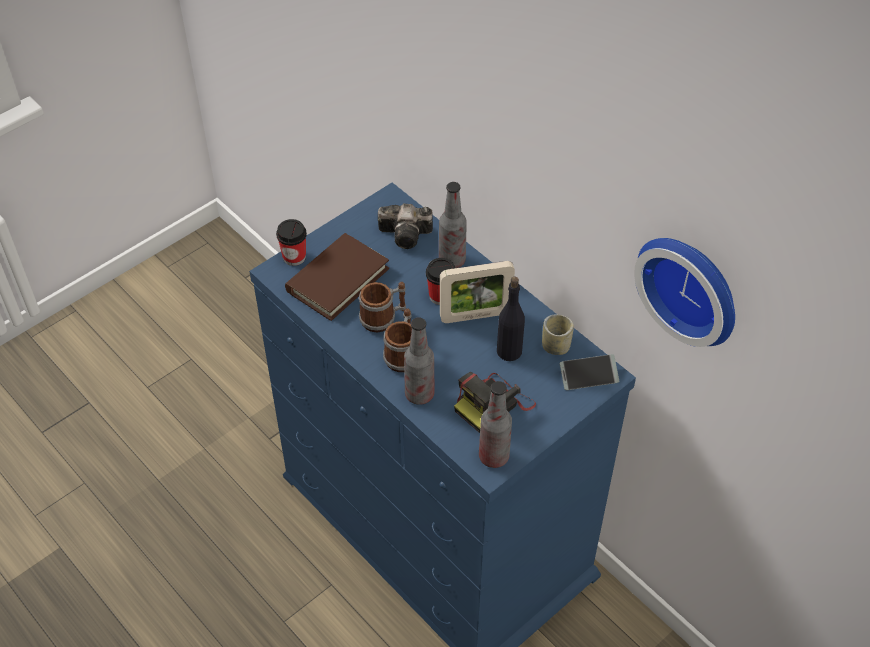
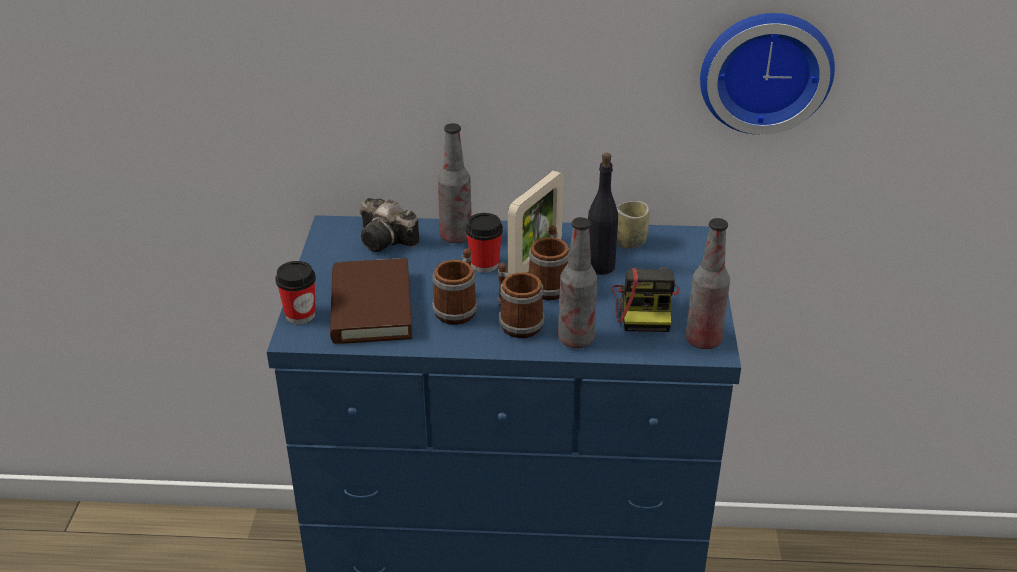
camera: 45 degrees left, 15 degrees down
(408, 234) = (388, 241): camera -> camera turned 75 degrees clockwise
(459, 341) = (549, 284): none -> mug
(588, 376) = (684, 245): phone -> none

